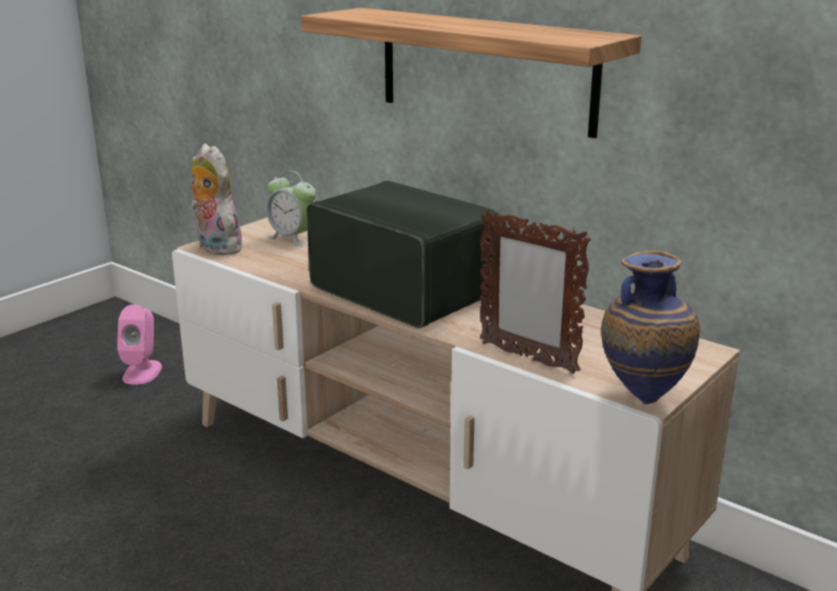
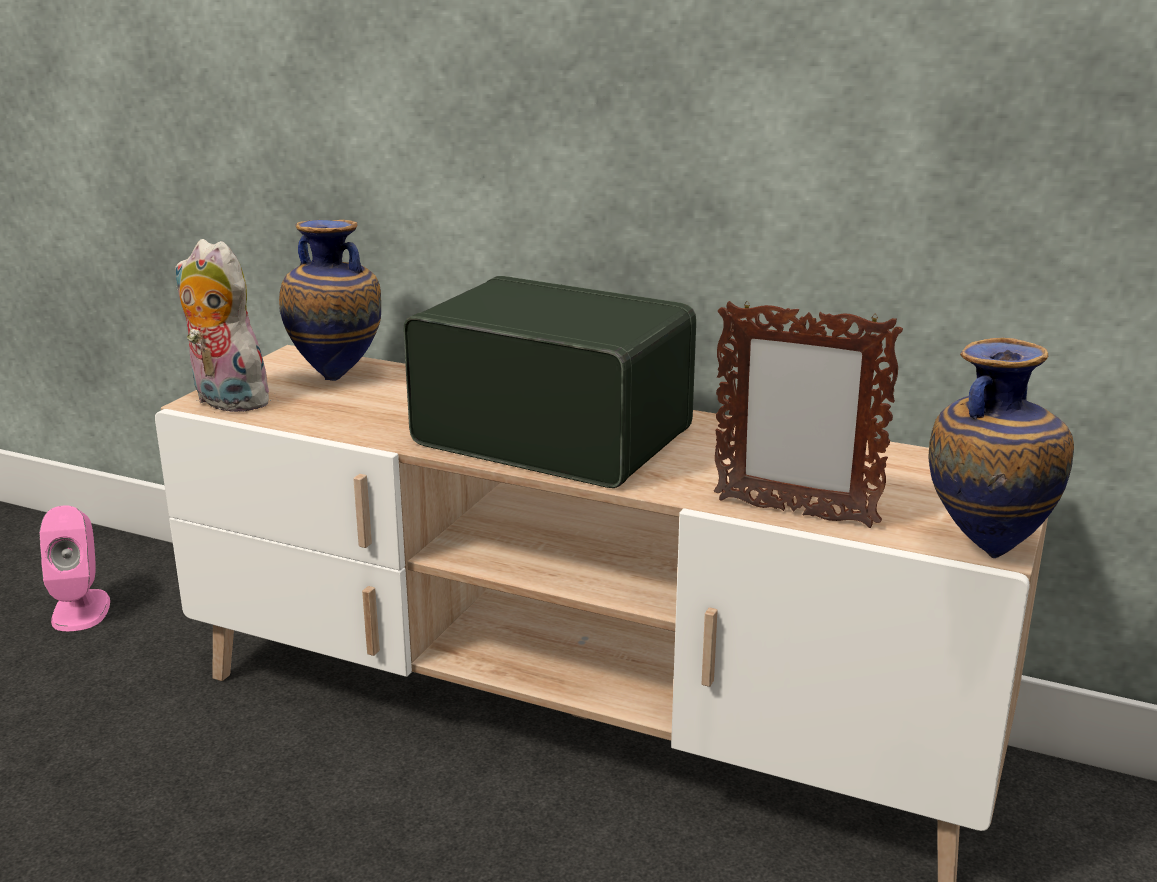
camera: 15 degrees left, 0 degrees up
(293, 238) = (338, 376): alarm clock -> vase
(485, 70) = (646, 101): shelf -> none

